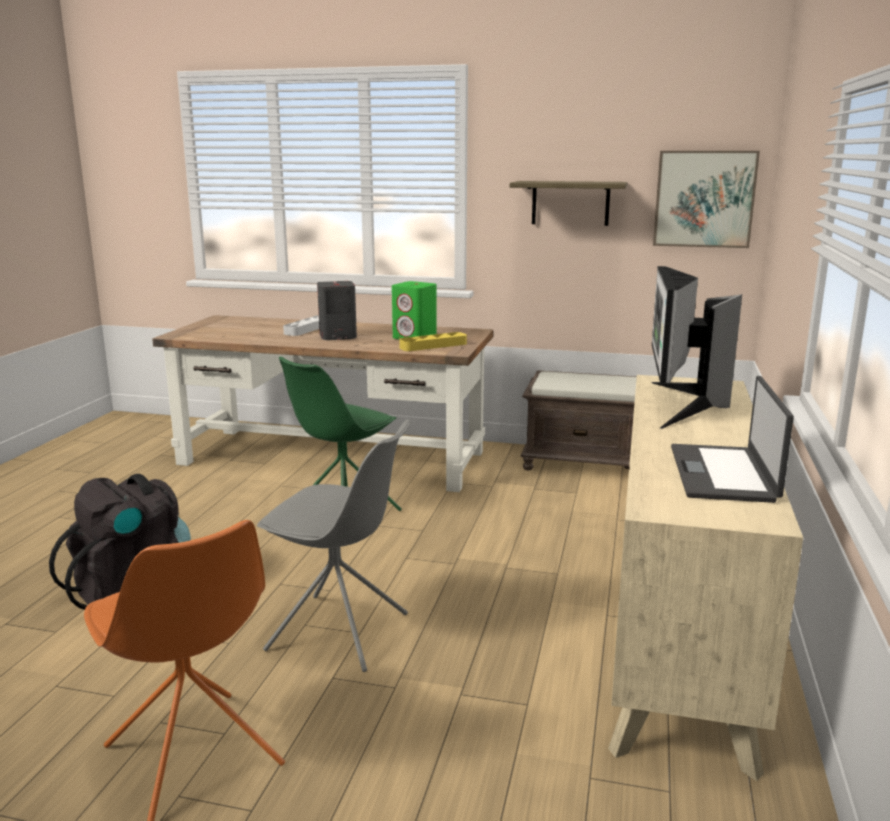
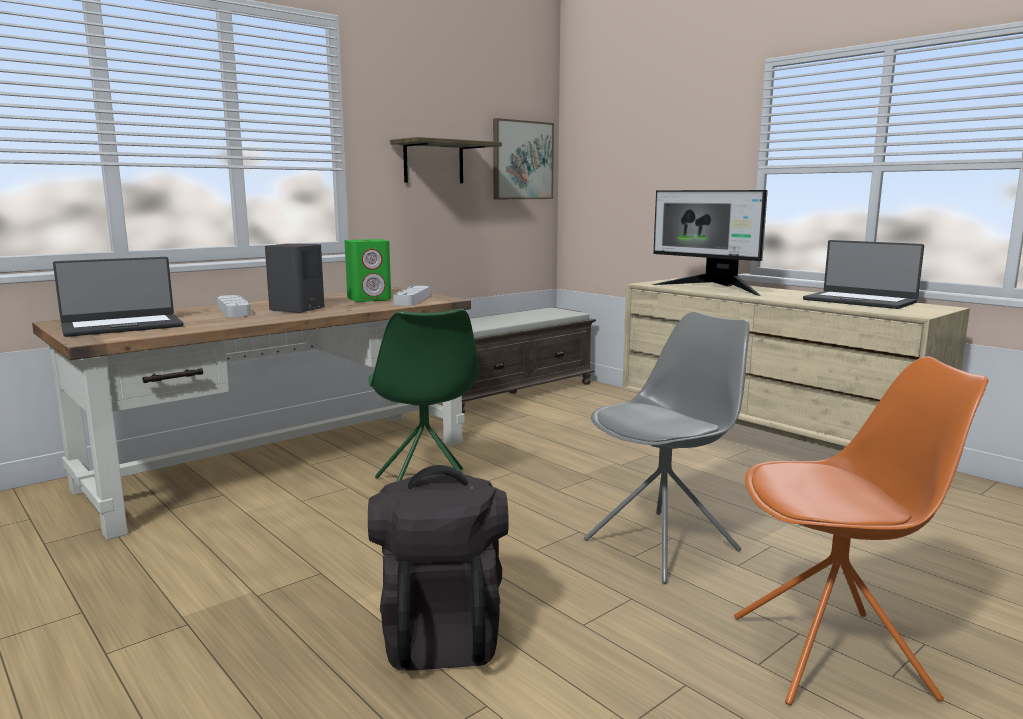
camera: 55 degrees left, 5 degrees down
(221, 328) = (122, 326): none -> laptop
(433, 346) = (412, 300): yellow tray -> grey tray

